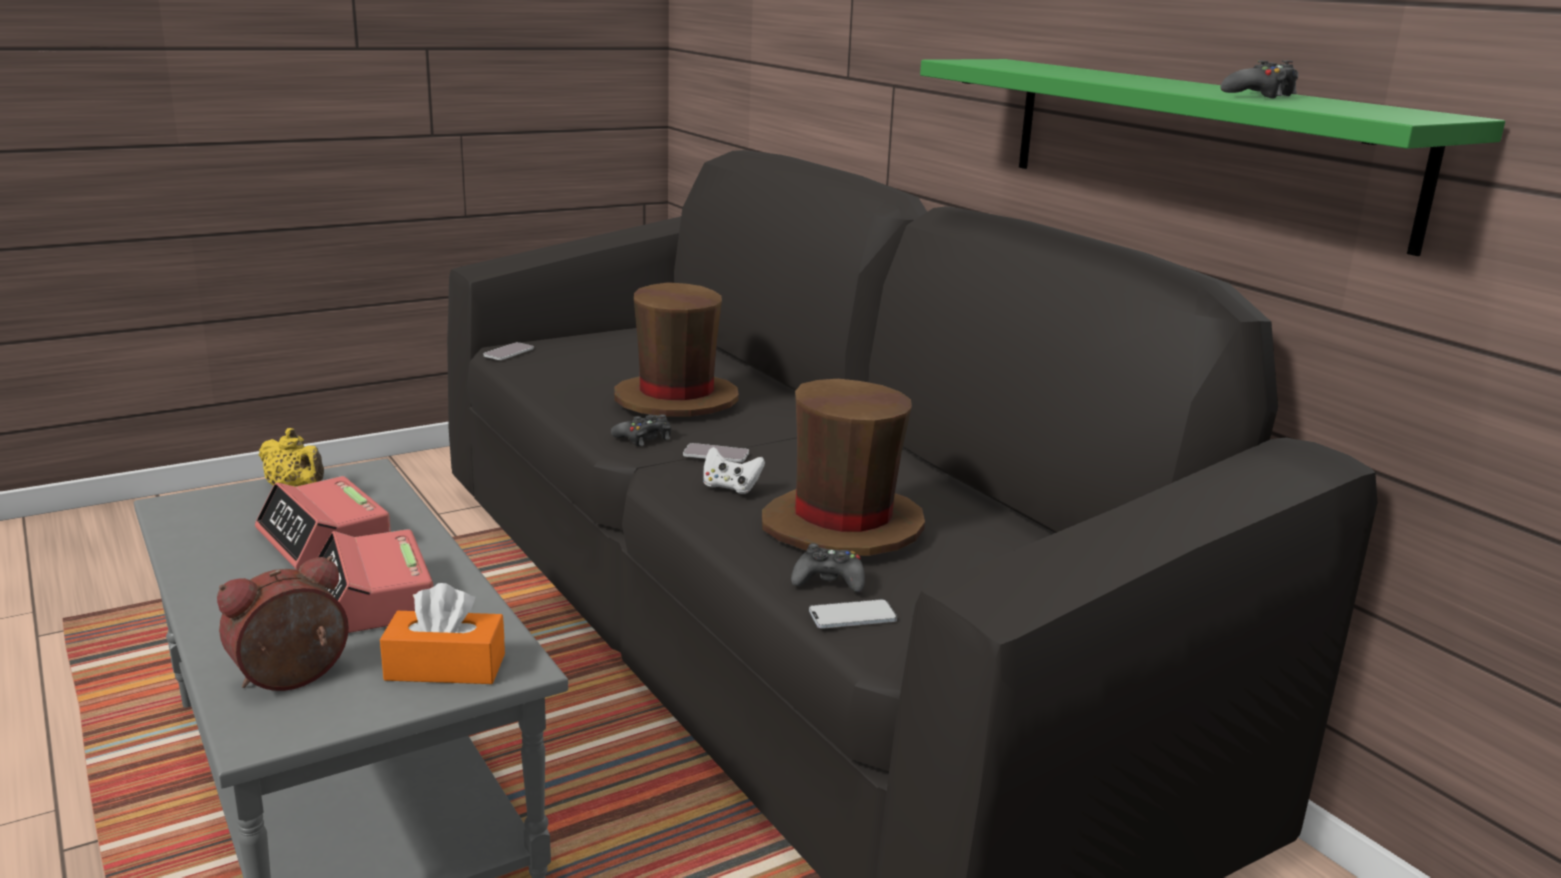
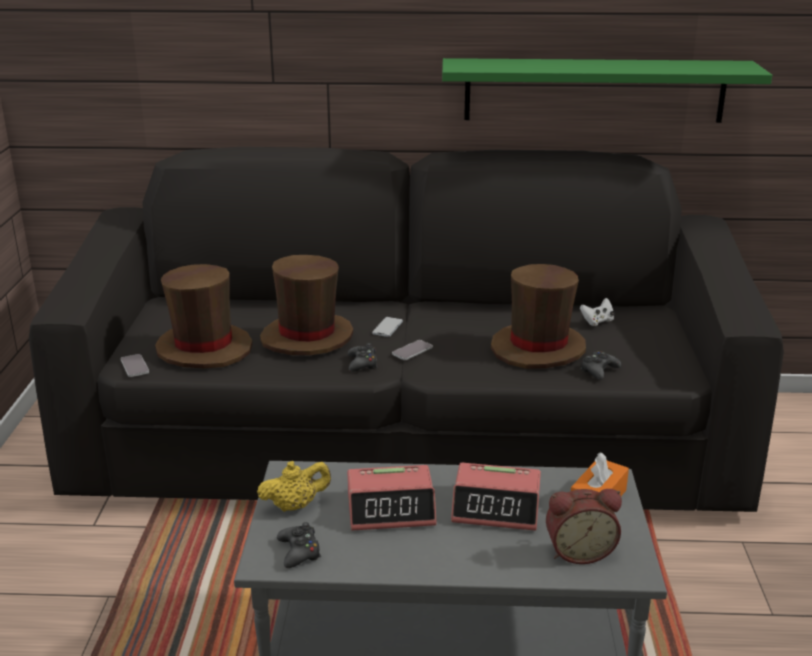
camera: 55 degrees left, 5 degrees up
(293, 679) = (579, 551): alarm clock -> alarm clock turned 90 degrees counterclockwise
(584, 367) = (204, 348): none -> brown hat
(730, 487) = (462, 360): white game controller -> white game controller (597, 321)
(852, 616) = (640, 376): phone -> phone (387, 327)
(1259, 95) = (660, 65): black game controller -> black game controller (299, 552)

